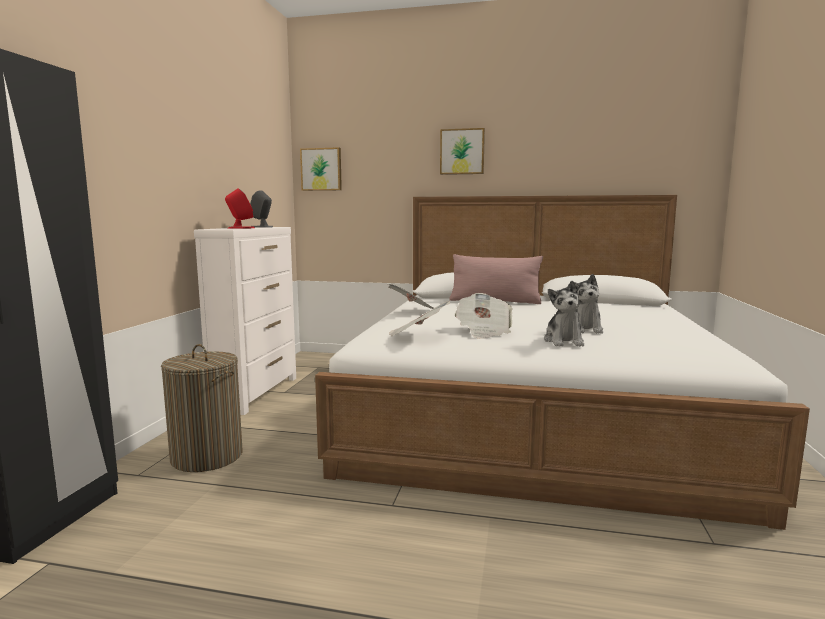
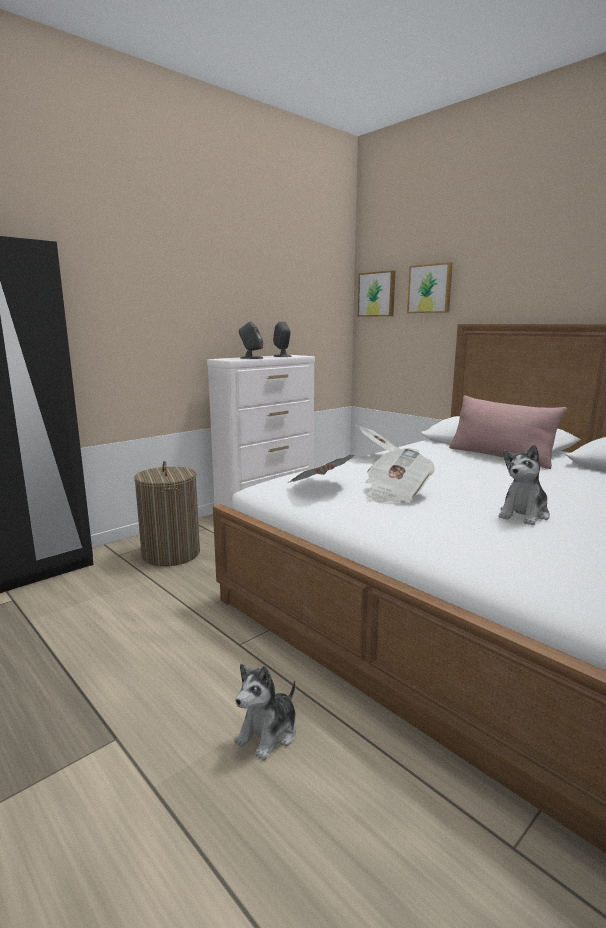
camera: 35 degrees right, 5 degrees up
(240, 228) = (251, 358): red speaker -> grey speaker
(462, 152) = (521, 268): picture -> picture (430, 289)
(564, 341) = (459, 525): plush toy -> plush toy (268, 733)

